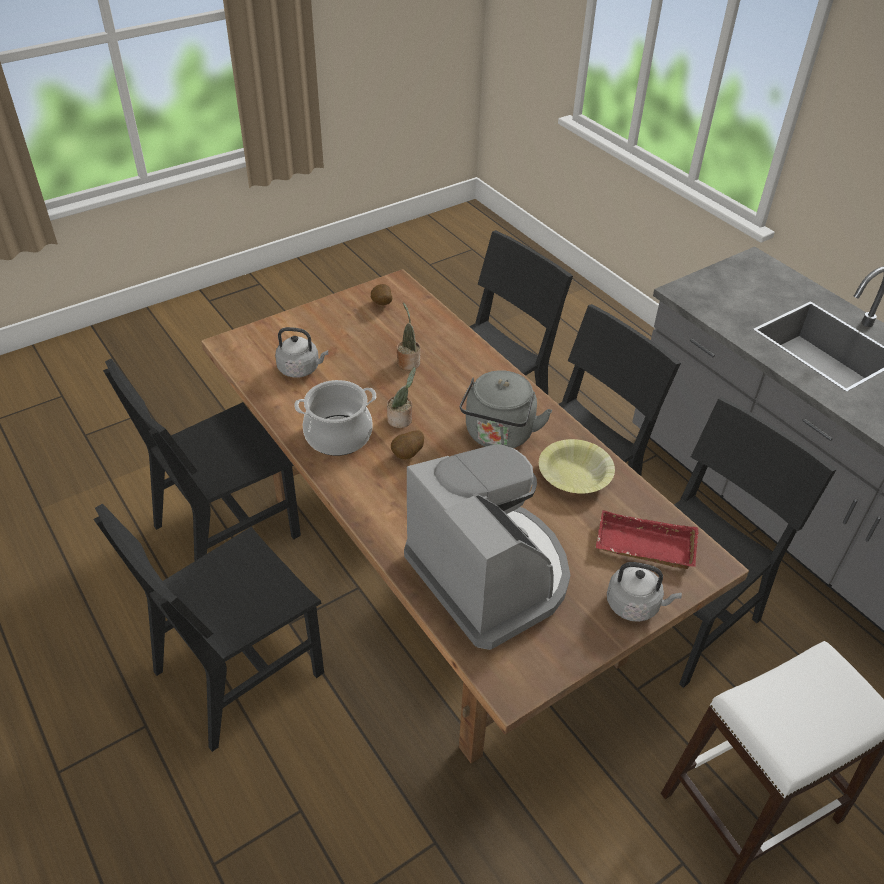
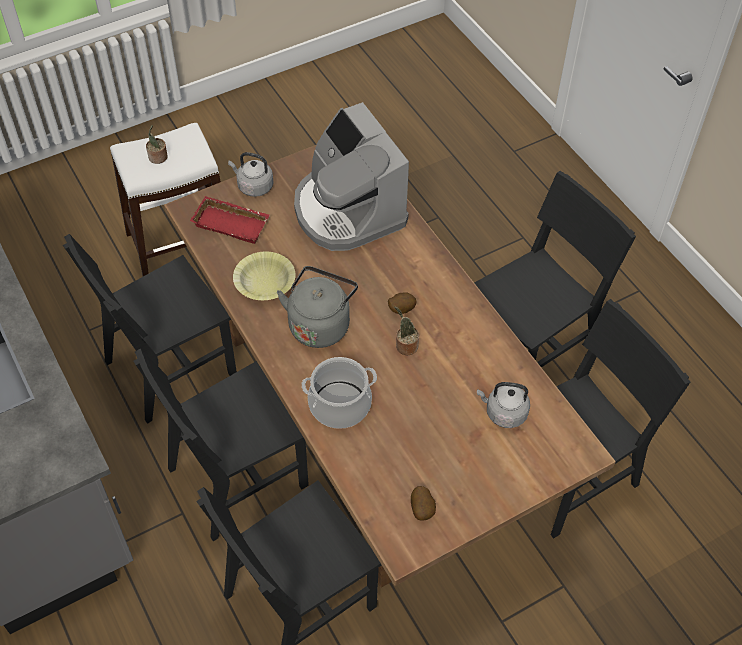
camera: 175 degrees left, 10 degrees up
(338, 436) = (461, 331): cooking pot -> cooking pot (340, 404)
(408, 362) = (396, 417): potted plant -> potted plant (158, 158)

